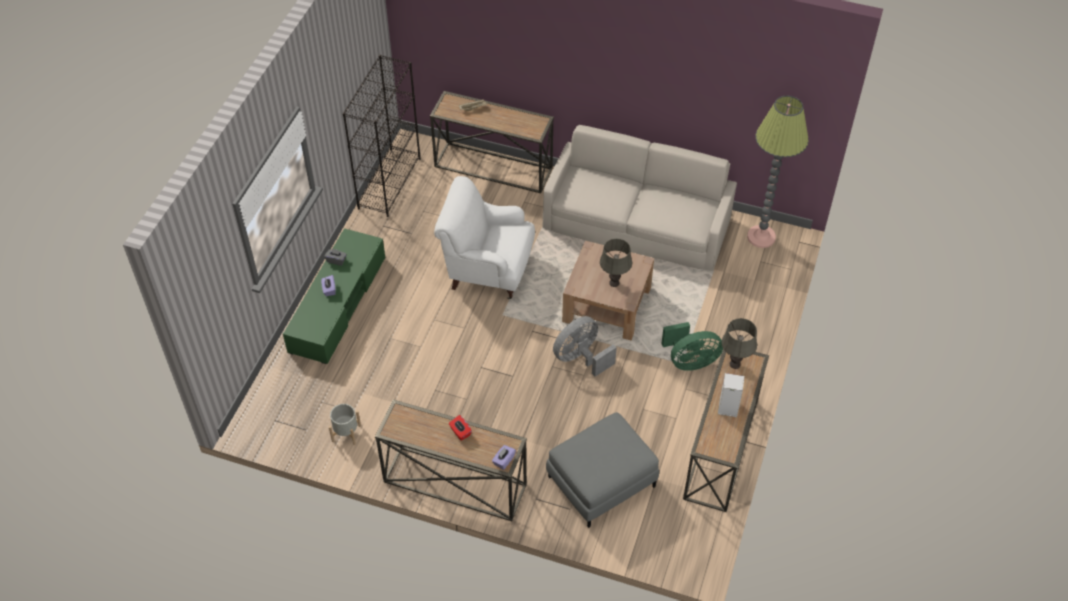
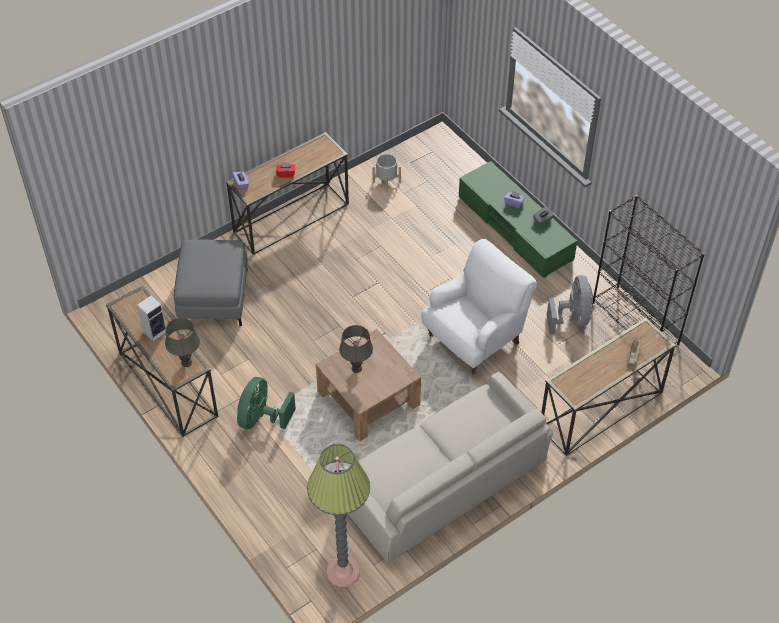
camera: 125 degrees right, 0 degrees up
(581, 358) = (330, 348): grey fan -> grey fan (572, 318)

